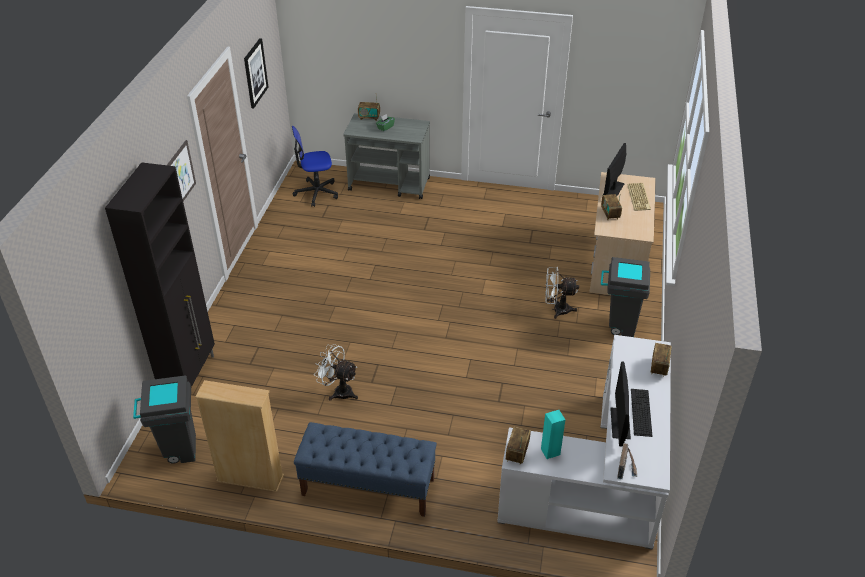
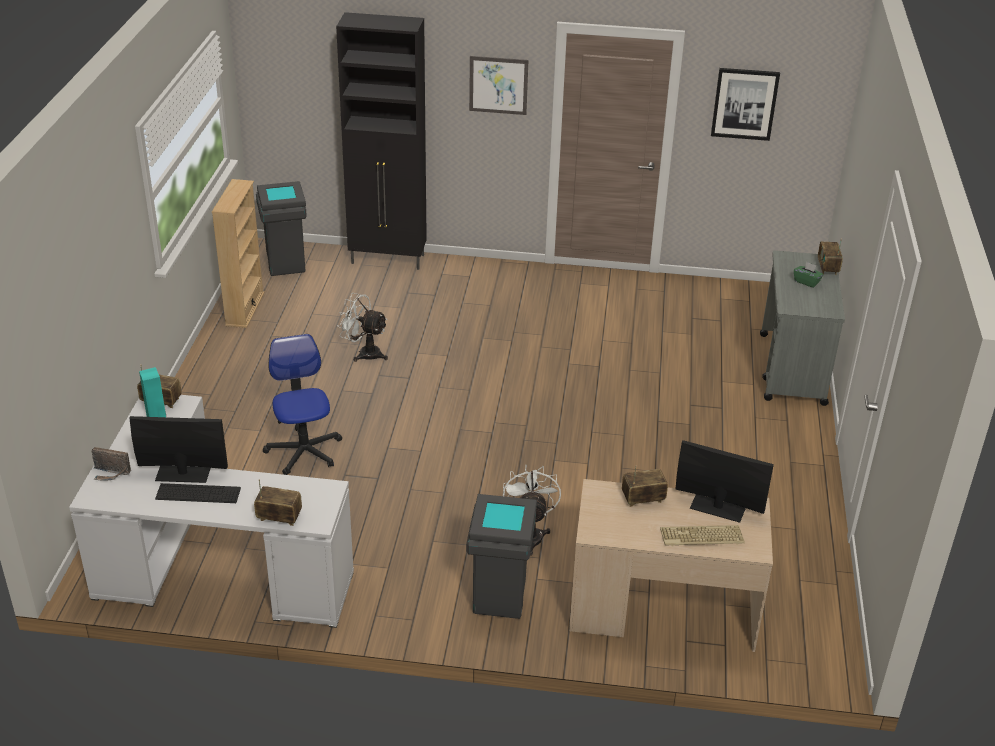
camera: 85 degrees right, 5 degrees down
(316, 193) = (746, 309): office chair -> office chair (304, 451)
(339, 391) = (364, 353): white fan -> white fan turned 90 degrees counterclockwise
(367, 487) = (222, 381): blue bench -> none

